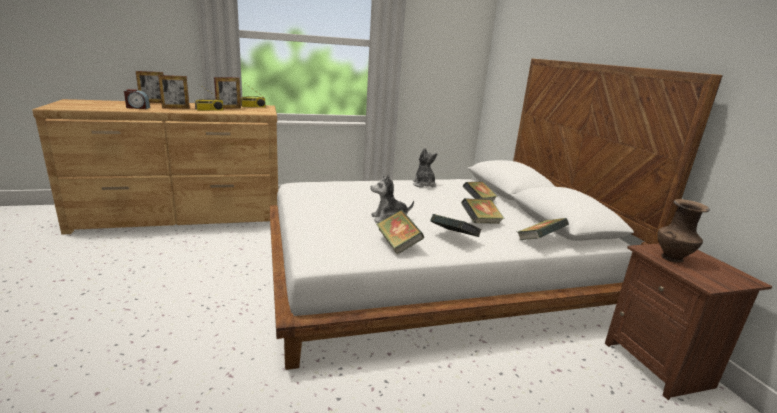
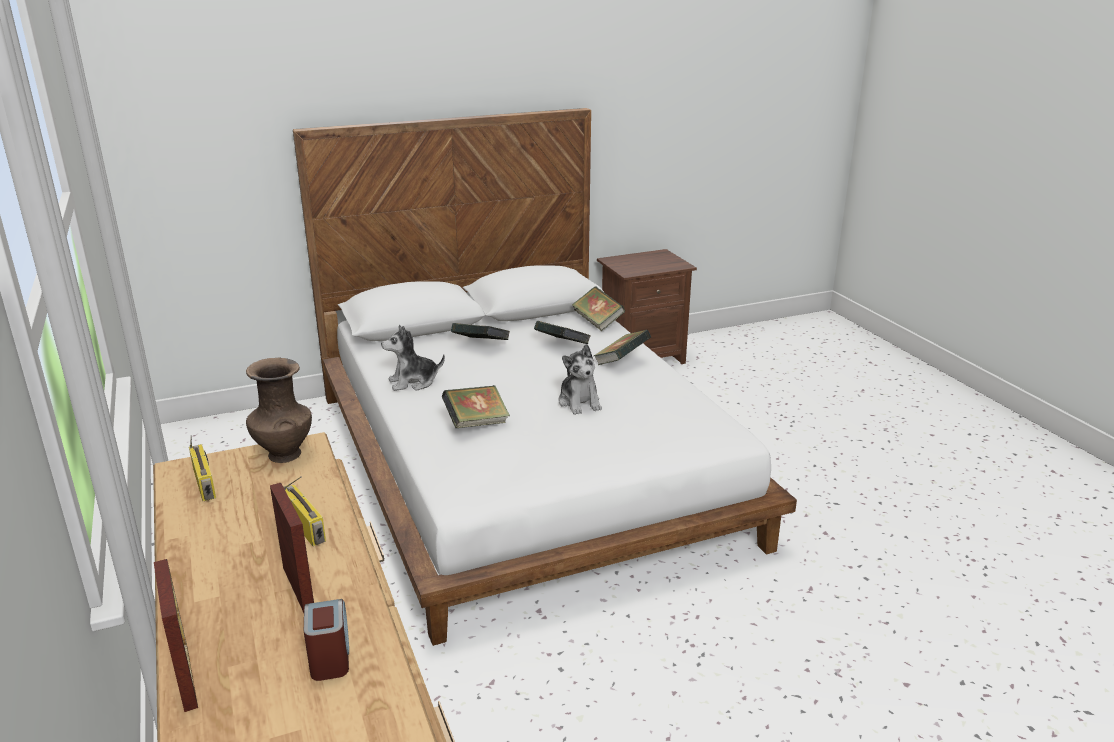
camera: 95 degrees left, 5 degrees up
(228, 108) = (255, 509): picture frame -> none
(398, 244) = (661, 391): book -> book (476, 423)
(672, 258) = (640, 267): brown vase -> brown vase (283, 454)

